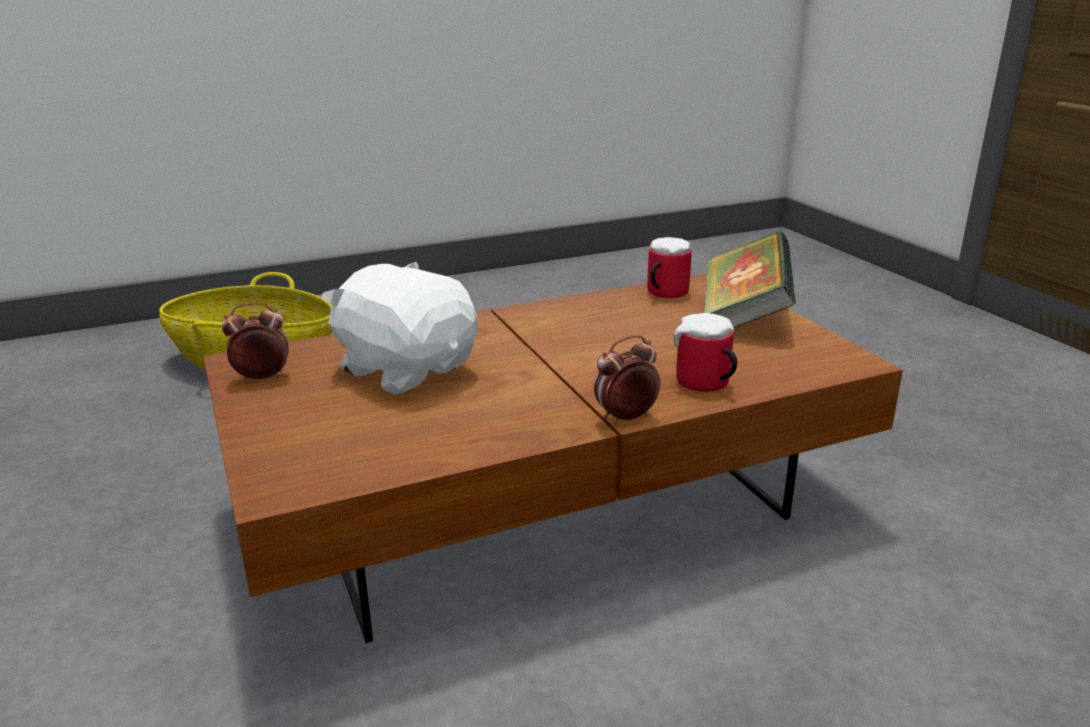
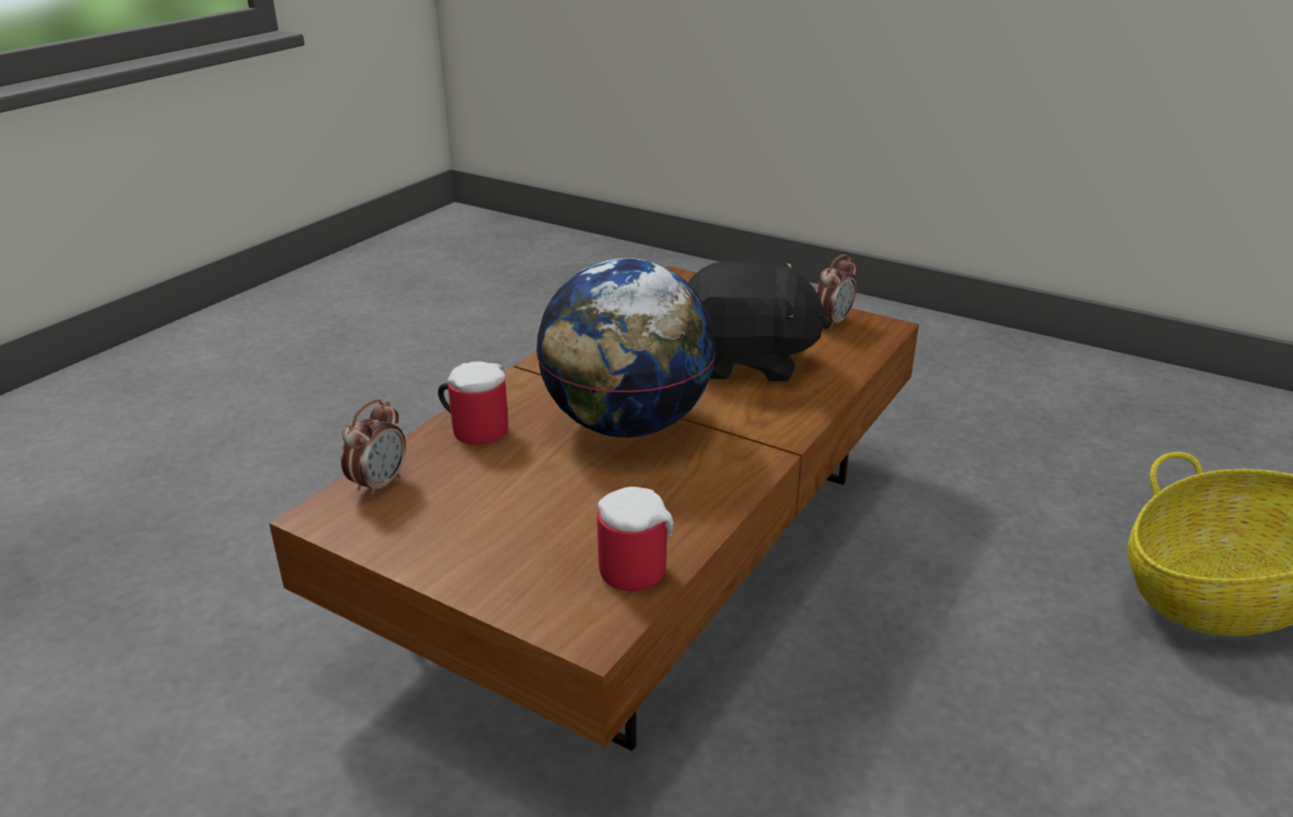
camera: 145 degrees right, 5 degrees up
(406, 369) = (746, 361): white plush toy -> black plush toy
(578, 354) = (626, 424): none -> globe
(625, 418) = (519, 377): alarm clock -> alarm clock (379, 484)
(744, 317) = (490, 551): book -> none

